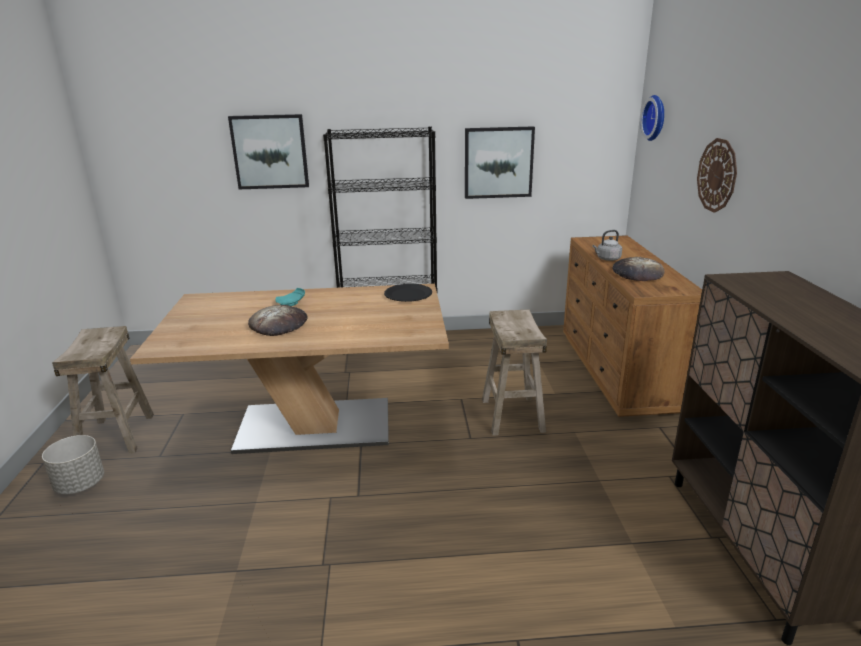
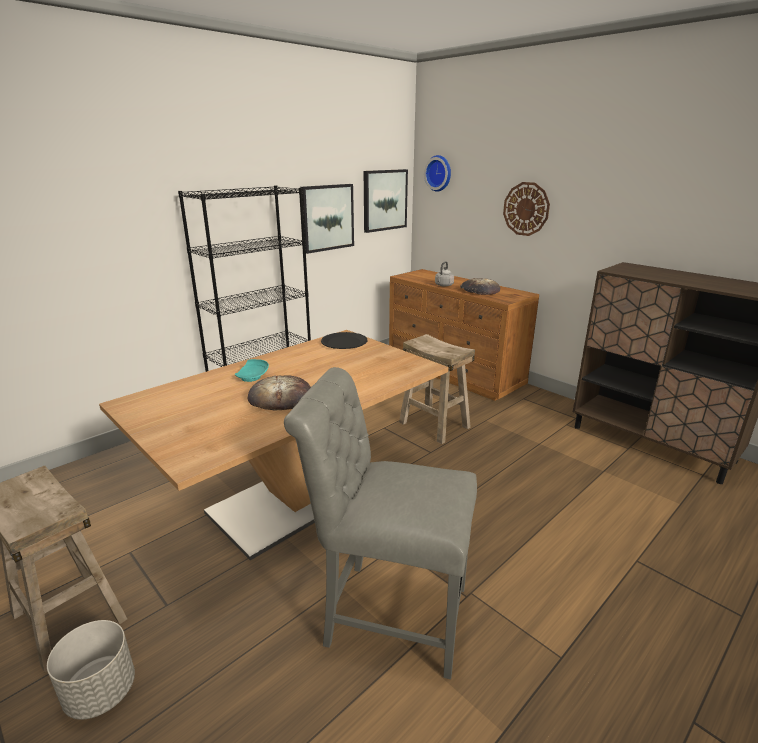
camera: 40 degrees left, 0 degrees up
(258, 539) = (388, 612): none -> grey chair
(270, 152) = (109, 221): picture -> picture (384, 200)

